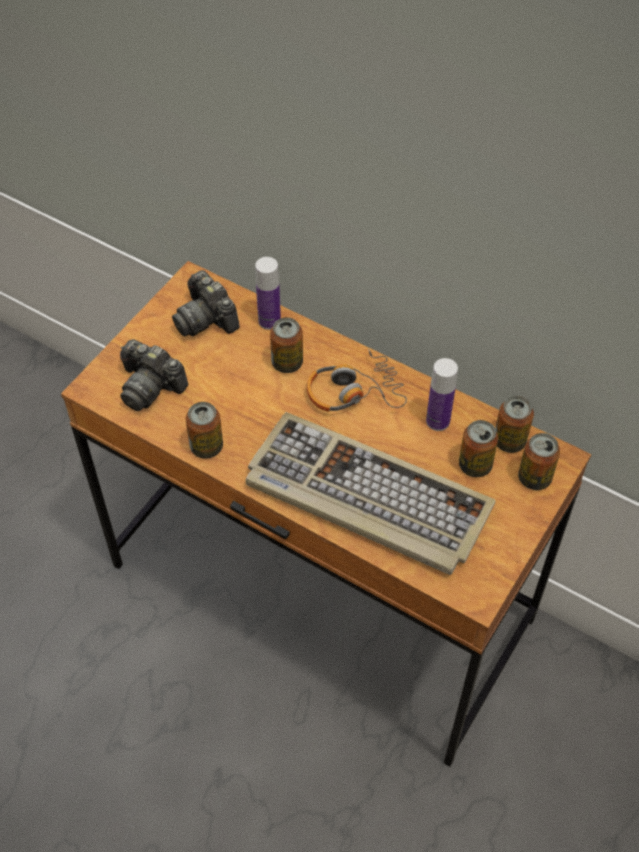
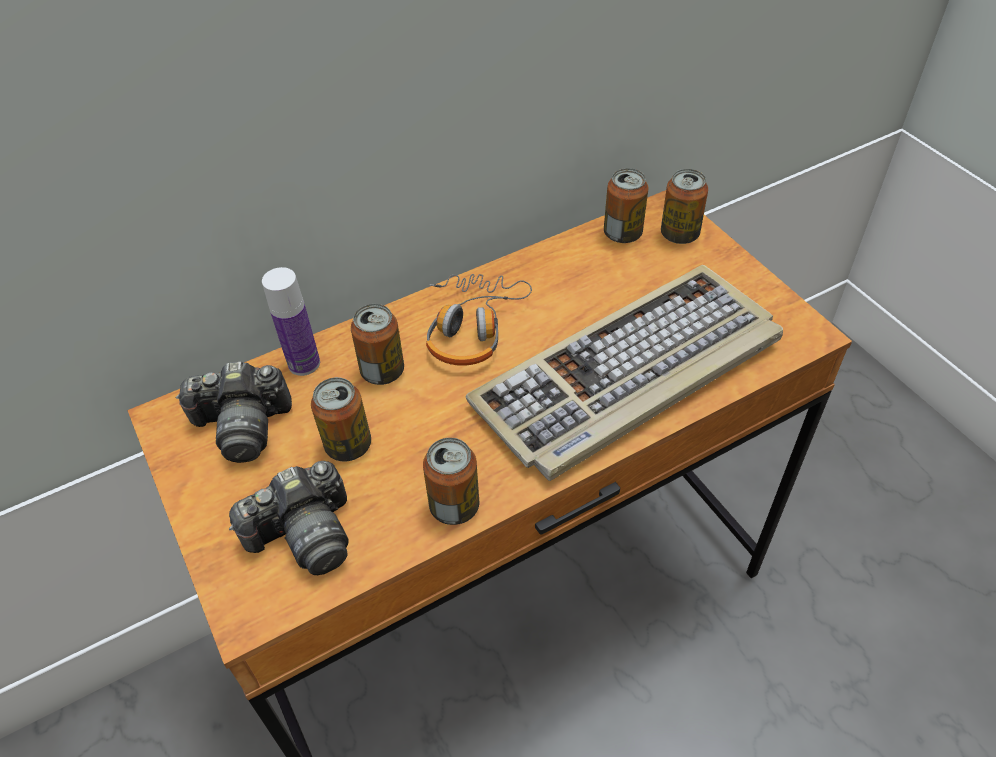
camera: 60 degrees left, 5 degrees down
(438, 421) = (561, 275): bottle -> none
(475, 465) = (638, 270): can -> can (348, 445)

